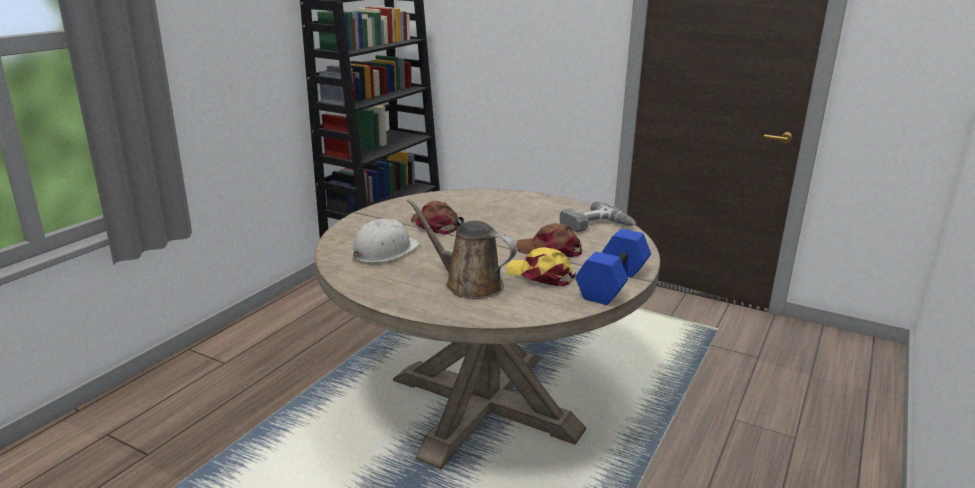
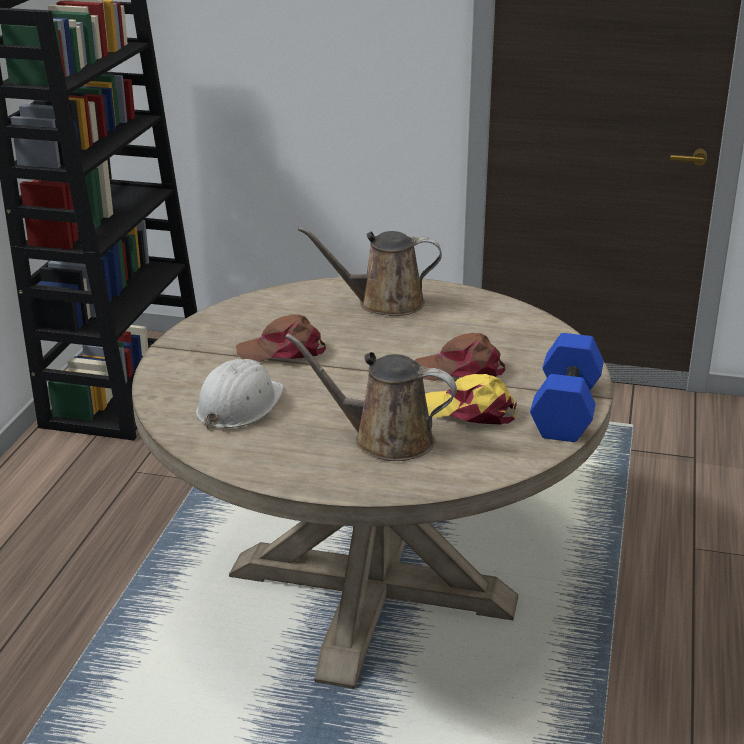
camera: 15 degrees left, 5 degrees up
(435, 225) = (282, 351): brown cap -> brown cap turned 45 degrees counterclockwise
(522, 206) = (384, 303): none -> brown watering can
(597, 226) = (501, 323): power drill -> none

